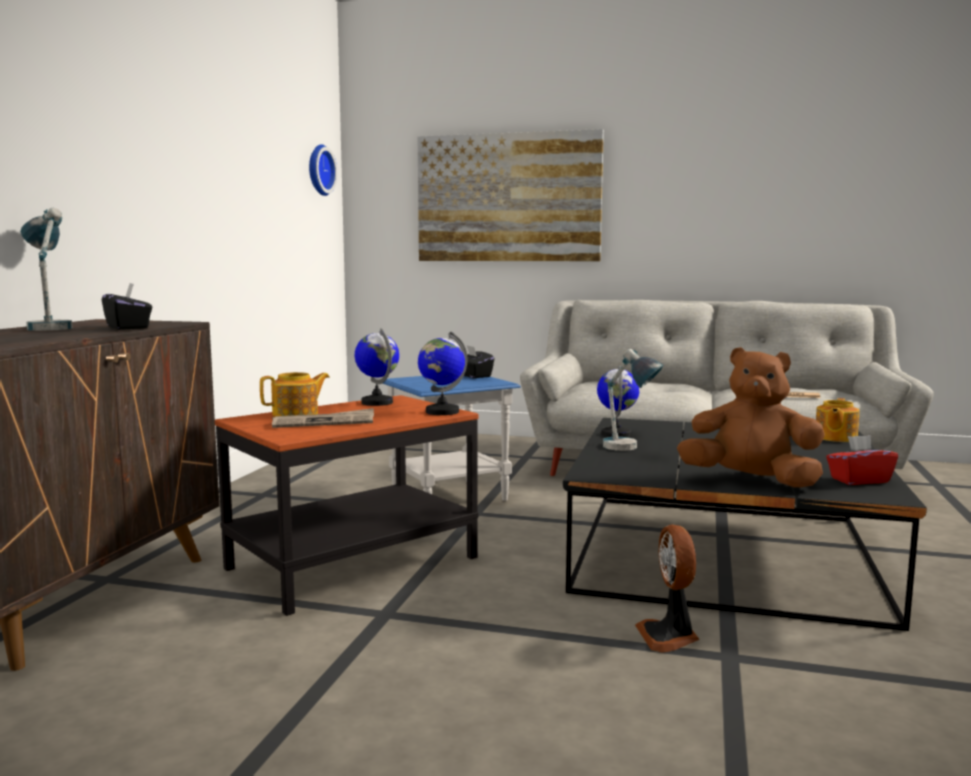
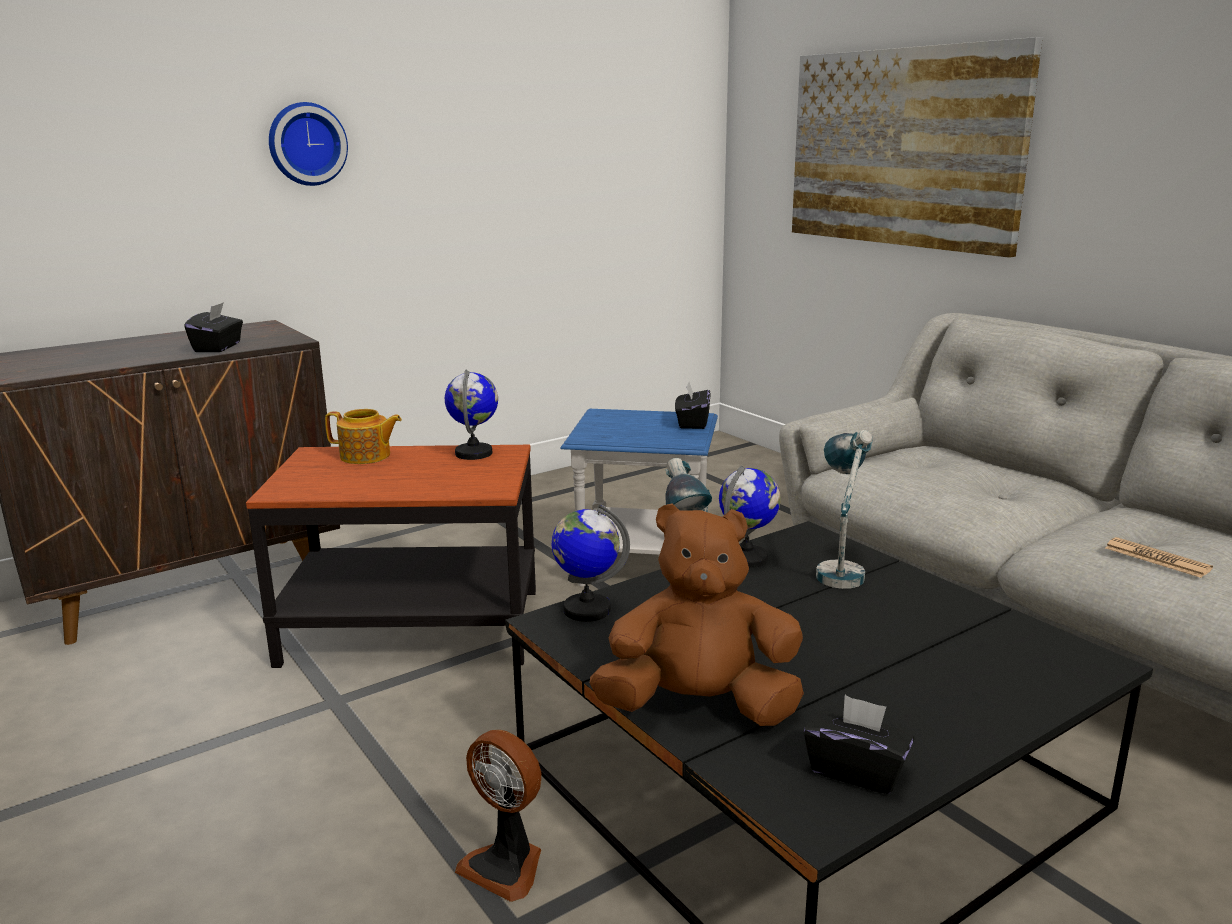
camera: 40 degrees right, 10 degrees up
(49, 327) = (182, 337): table lamp -> table lamp (839, 568)
(318, 170) = (672, 111): wall clock -> wall clock (306, 144)
(324, 422) = (354, 476): newspaper -> none
(441, 412) = (487, 486): globe -> globe (586, 609)
(669, 636) = (506, 865): fan -> fan turned 90 degrees counterclockwise
(751, 481) = (700, 707): brown plush toy -> brown plush toy turned 60 degrees counterclockwise
(835, 437) = (1060, 668): teapot -> none
(859, 480) = (856, 770): red tissue box -> black tissue box

